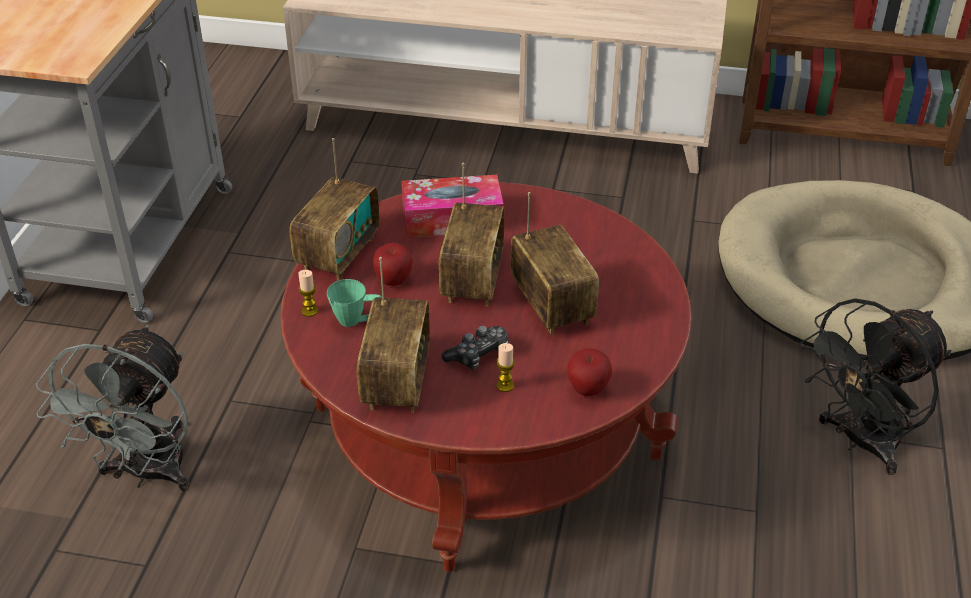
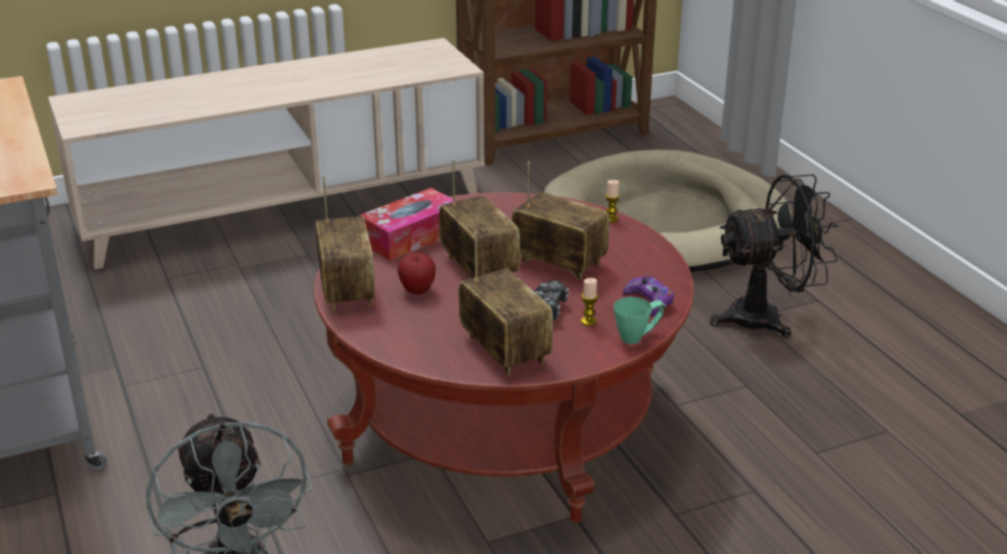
camera: 35 degrees left, 10 degrees down
(310, 311) = (373, 334): candle -> candle (611, 218)
(358, 321) = (423, 326): green mug -> green mug (638, 336)
(588, 390) = (649, 301): apple -> purple game controller
(860, 442) = (767, 318): black fan -> black fan turned 120 degrees counterclockwise

